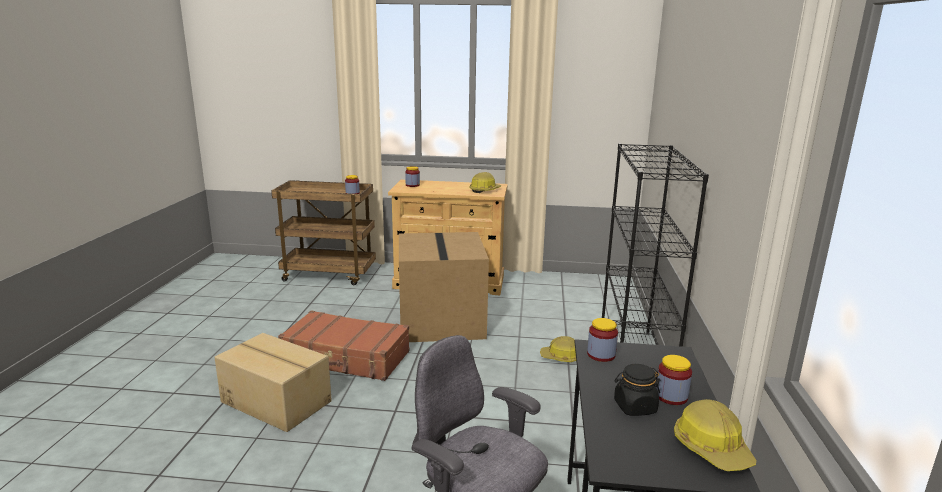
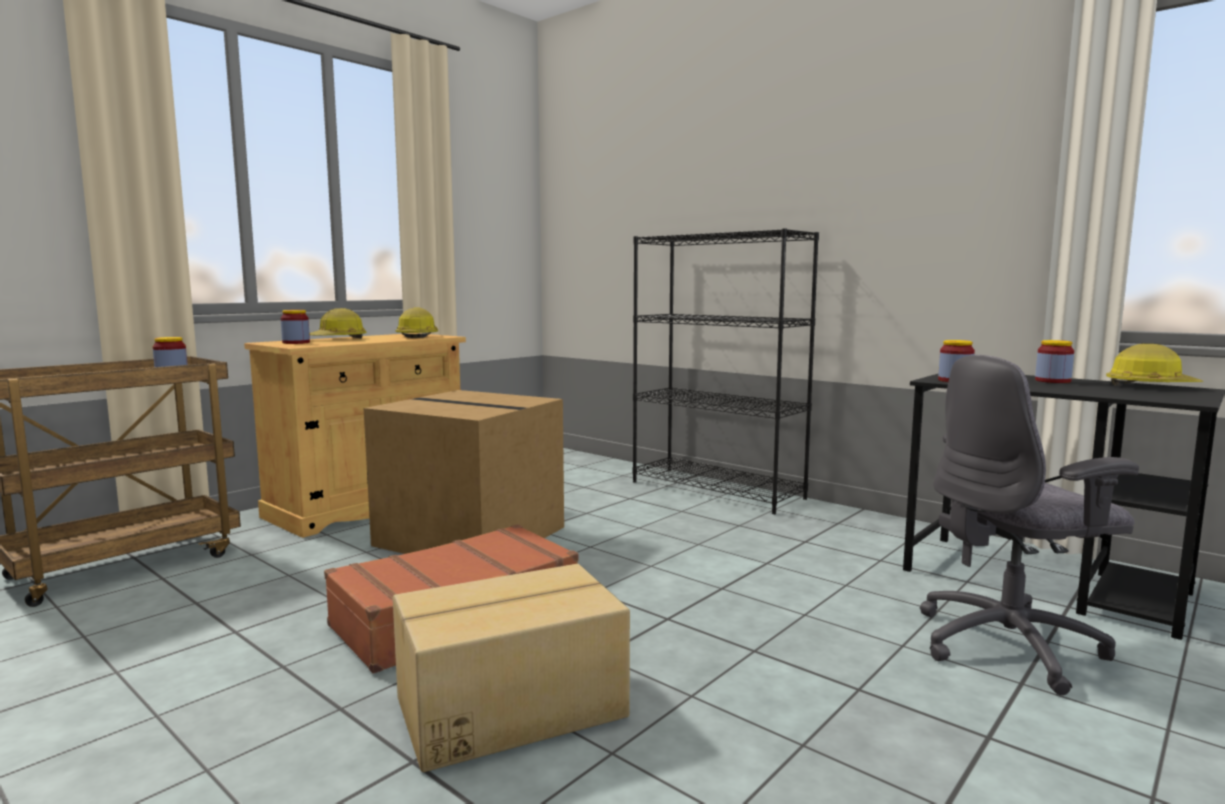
camera: 55 degrees left, 10 degrees down
(561, 357) = (664, 510): hard hat -> hard hat (339, 339)
(634, 407) = (1073, 387): black jar -> none

